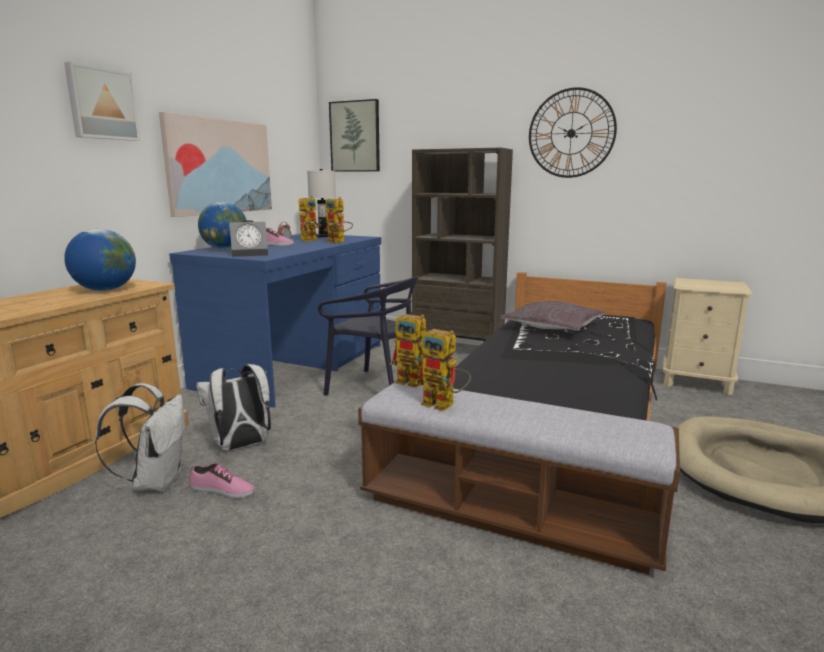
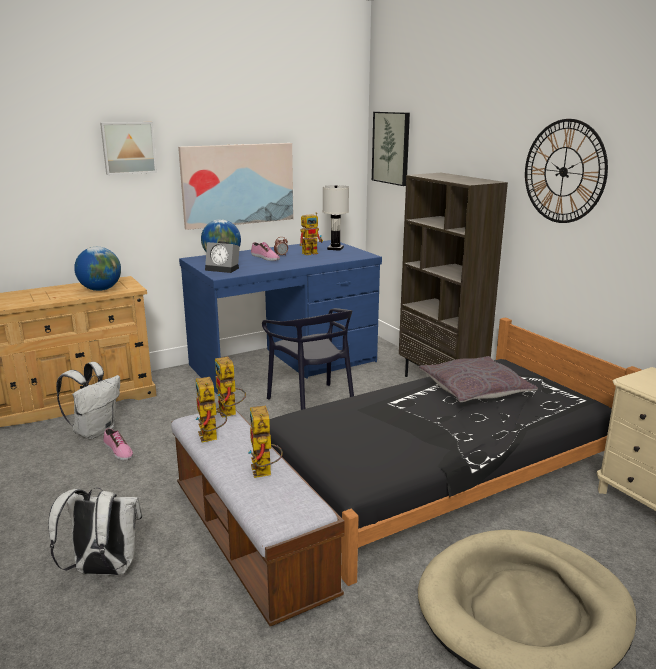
camera: 35 degrees right, 5 degrees up
(241, 446) = (165, 423): white backpack -> white backpack (103, 570)
(339, 242) = (324, 261): toy robot -> toy robot (264, 473)

